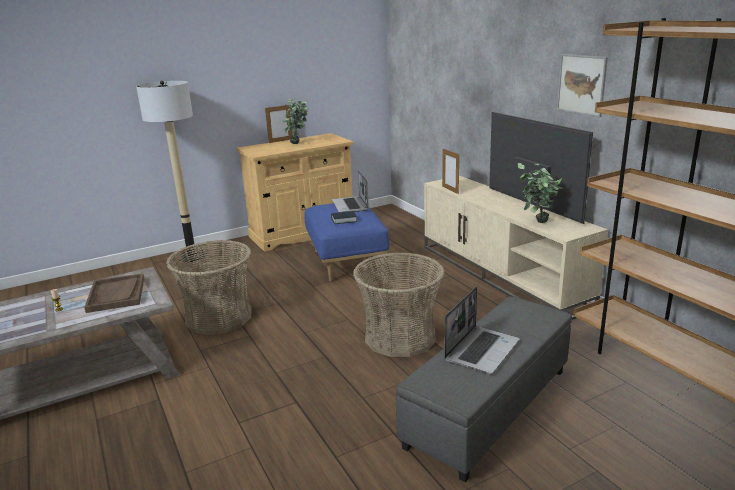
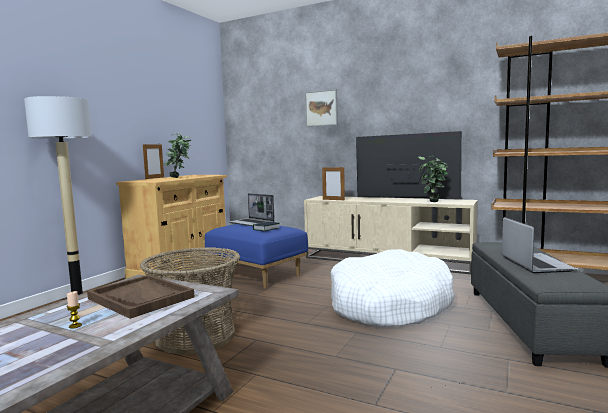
camera: 35 degrees left, 15 degrees down
(400, 337) = (390, 305): basket -> white dog bed
(581, 84) = (440, 103): picture -> picture (321, 108)

